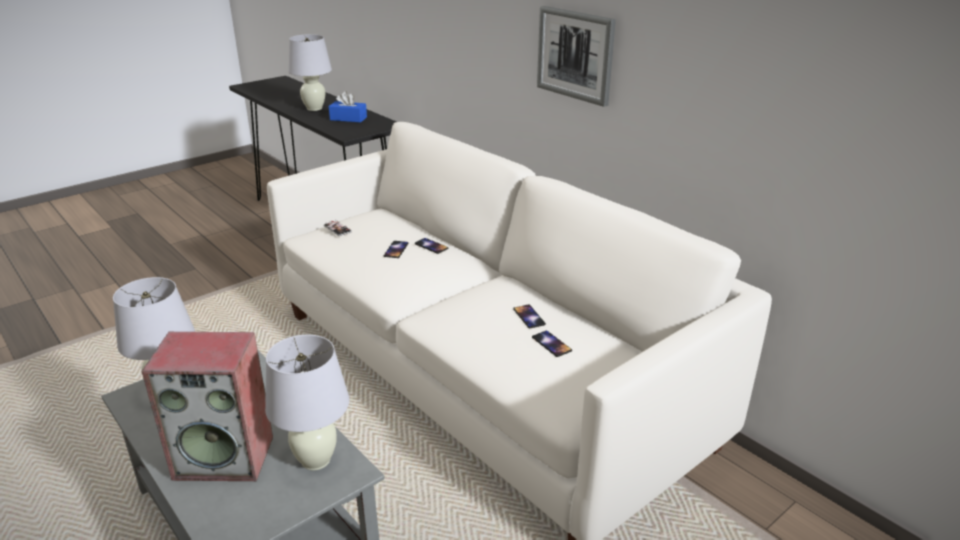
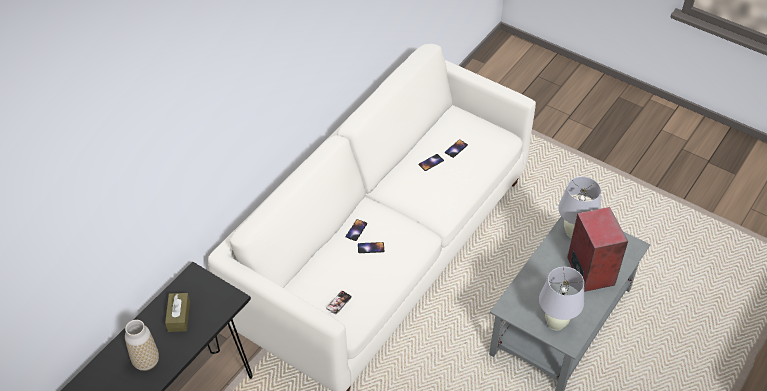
camera: 105 degrees left, 20 degrees up
(314, 108) = (146, 361): white table lamp -> vase
(348, 118) = (179, 316): blue tissue box -> brown tissue box
(575, 54) = (311, 58): picture -> none

